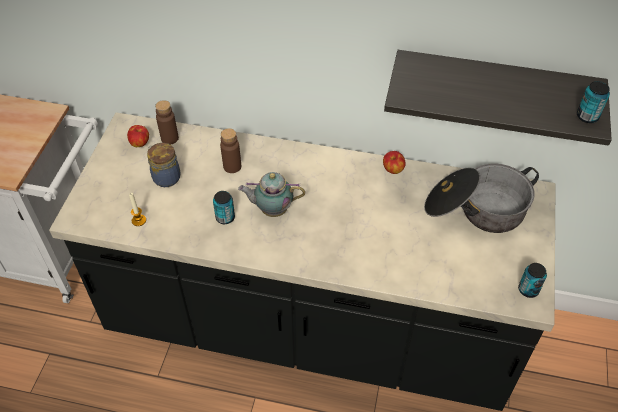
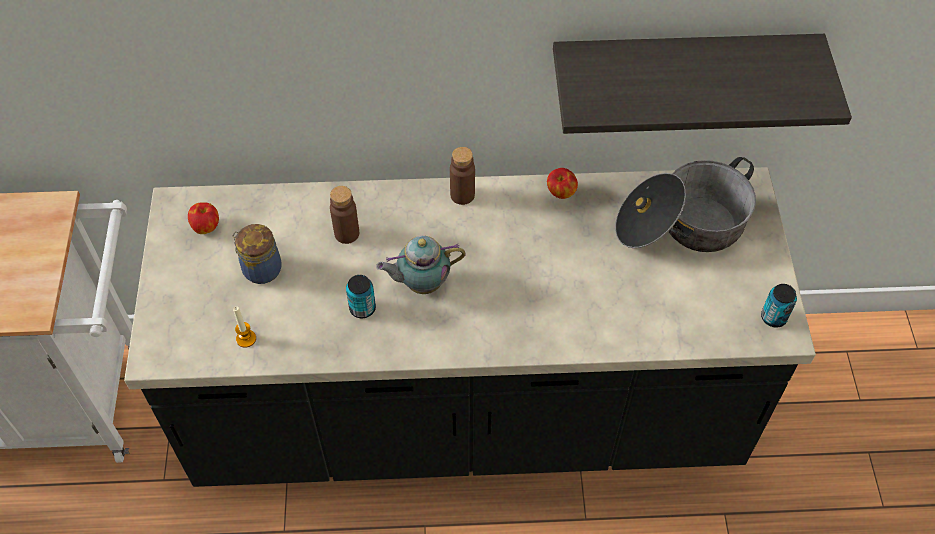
camera: 15 degrees left, 5 degrees up
(169, 138) = (245, 211): brown bottle -> brown bottle (462, 195)
(587, 116) = (815, 91): can -> none

